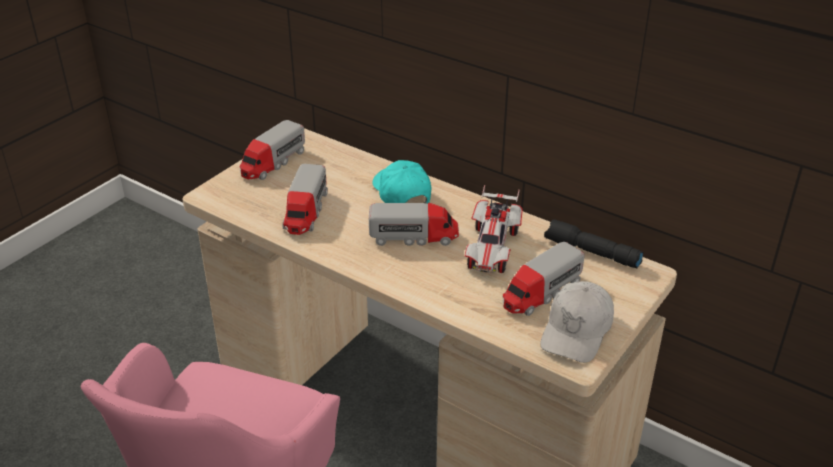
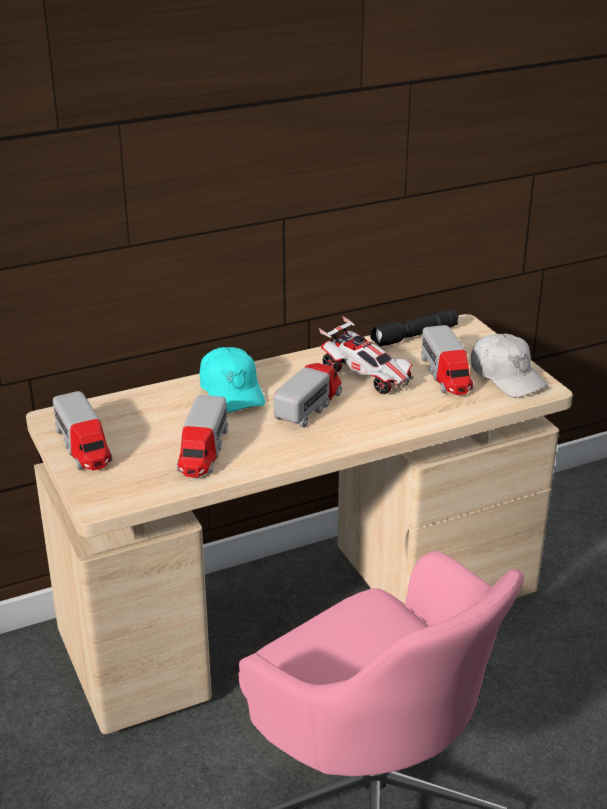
camera: 60 degrees left, 5 degrees down
(305, 212) = (203, 451): toy truck -> toy truck turned 60 degrees clockwise
(401, 193) = (232, 391): turquoise cap -> turquoise cap turned 120 degrees counterclockwise

